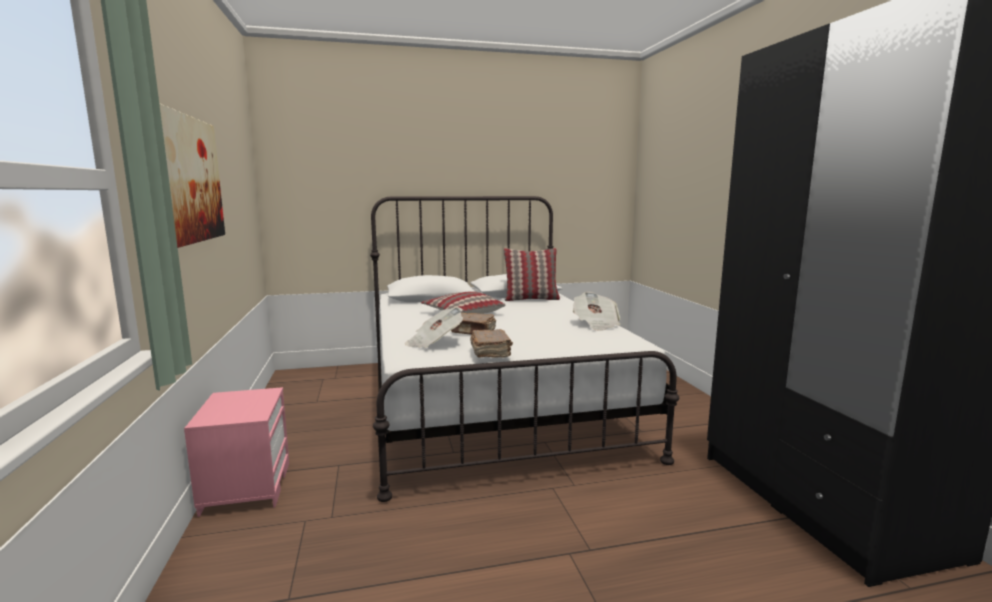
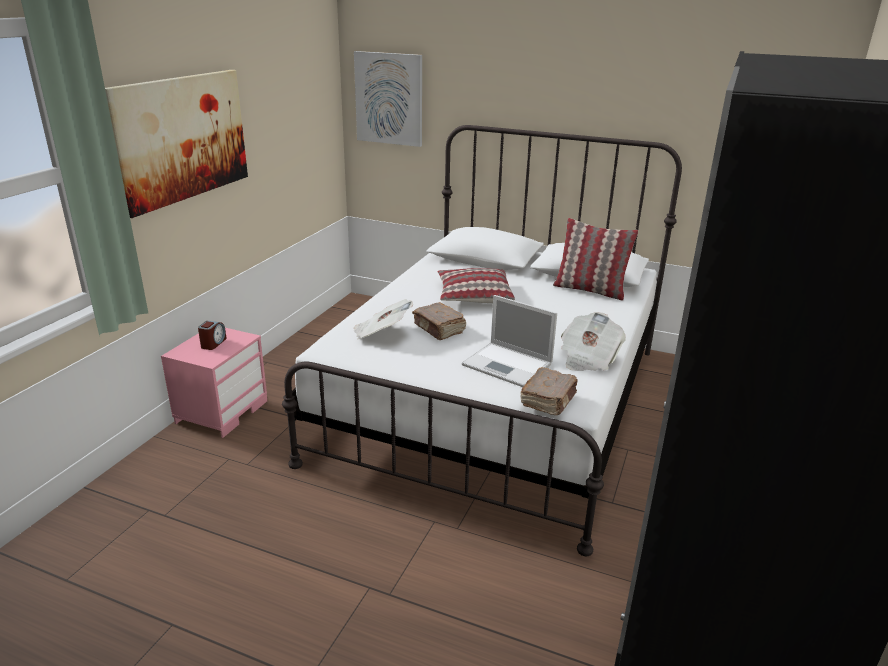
camera: 35 degrees right, 15 degrees up
(238, 404) = (213, 343): none -> alarm clock
(309, 182) = (389, 99): none -> picture
(491, 352) = (404, 365): brown book -> brown book (549, 400)
(558, 337) = (508, 365): none -> laptop

